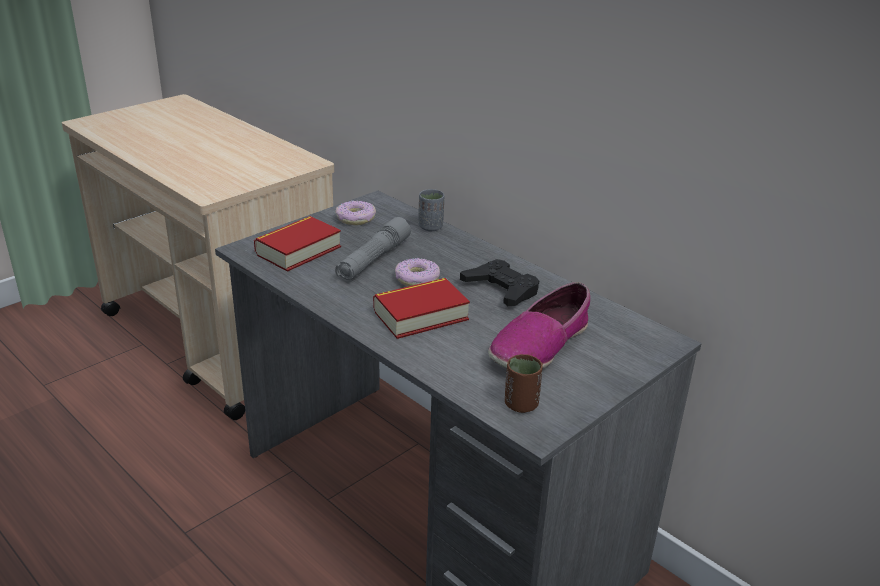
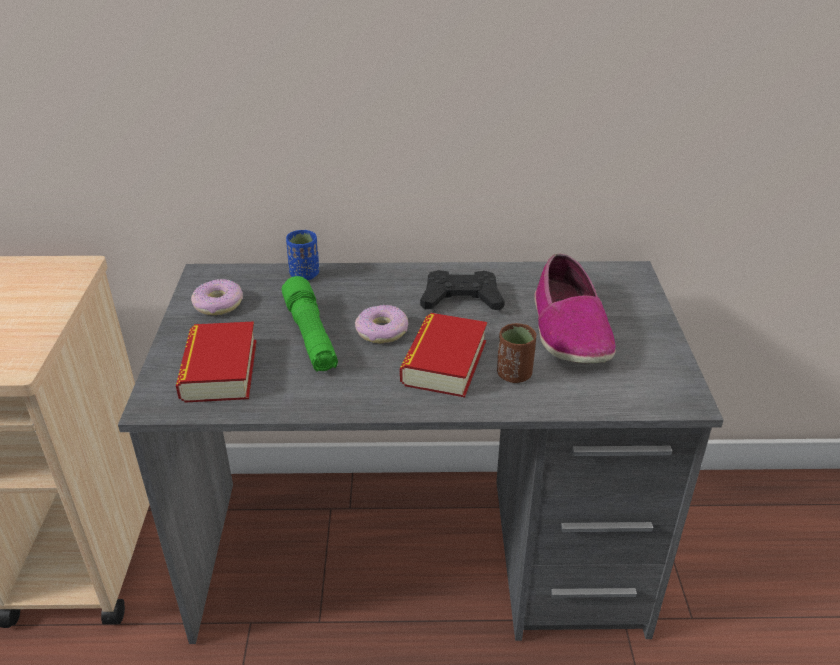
camera: 45 degrees left, 5 degrees up
(373, 260) = (311, 336): grey flashlight -> green flashlight
(430, 227) = (304, 274): grey cup -> blue cup
(521, 404) = (642, 387): brown cup -> brown cup (514, 374)

